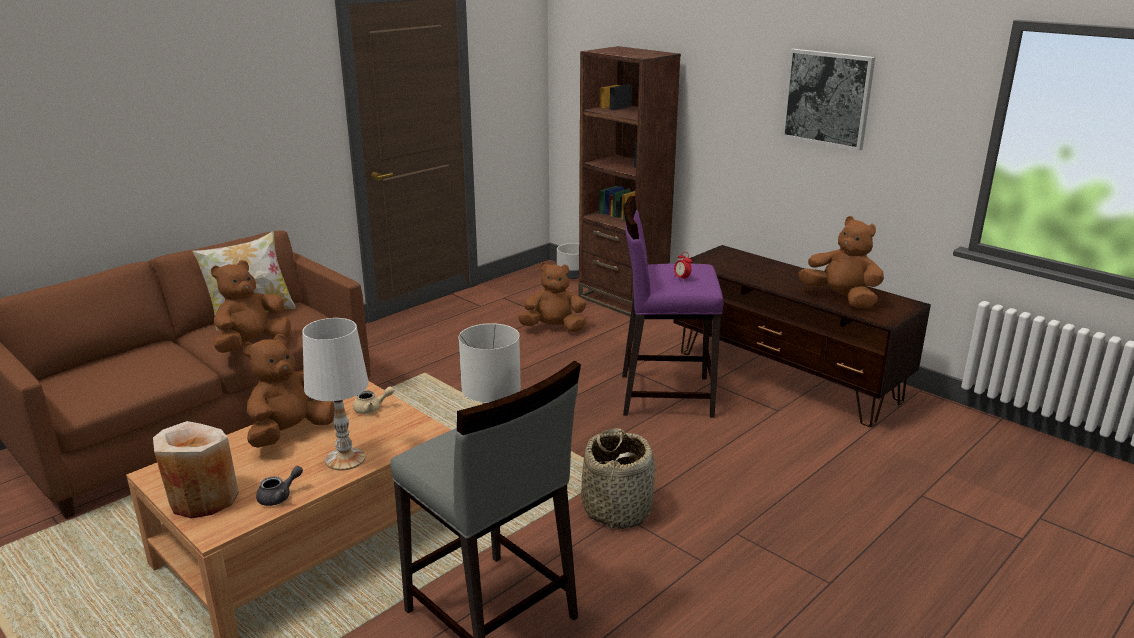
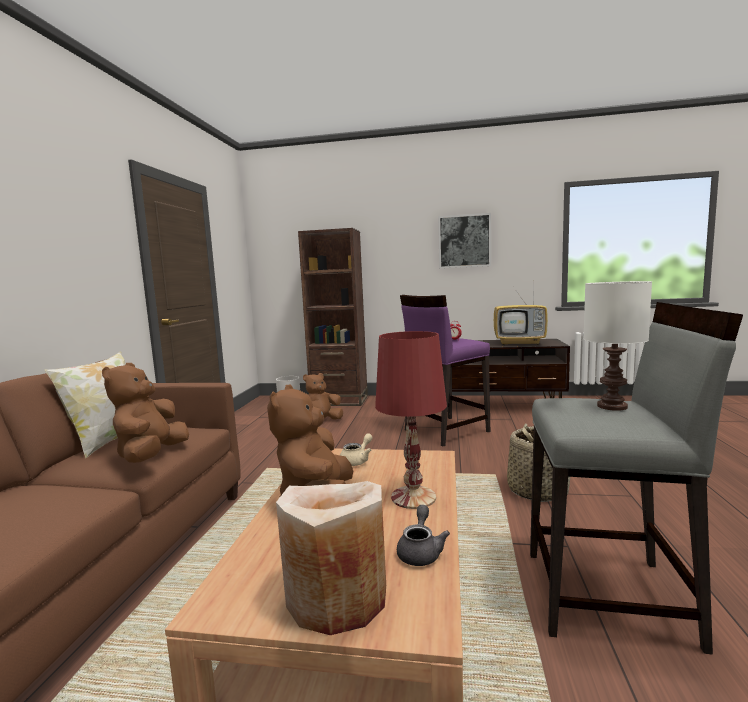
camera: 35 degrees left, 15 degrees down
(345, 459) = (413, 497): white table lamp -> red table lamp
(841, 299) = (520, 343): brown plush toy -> television

